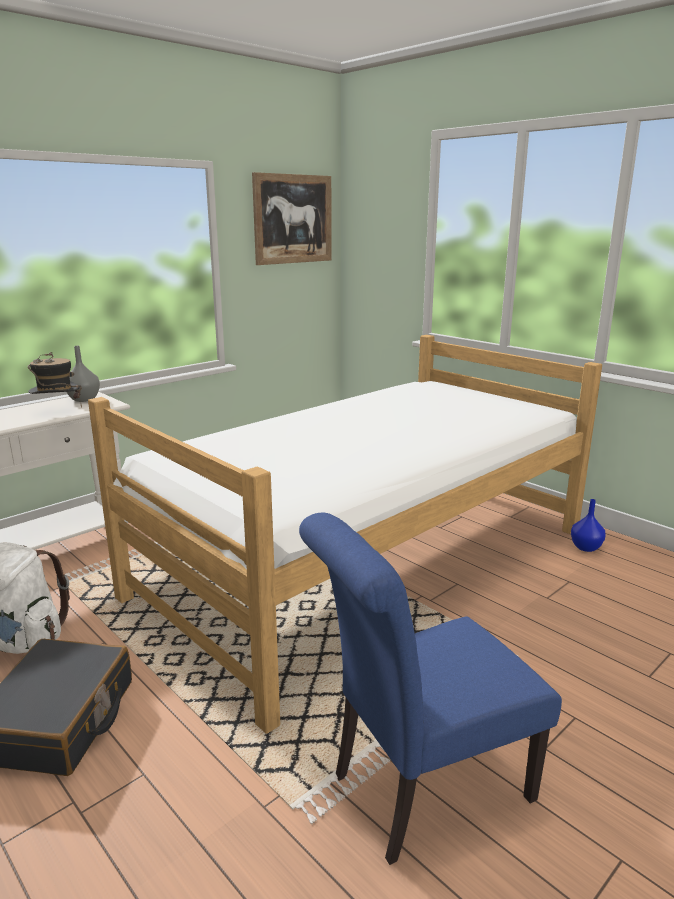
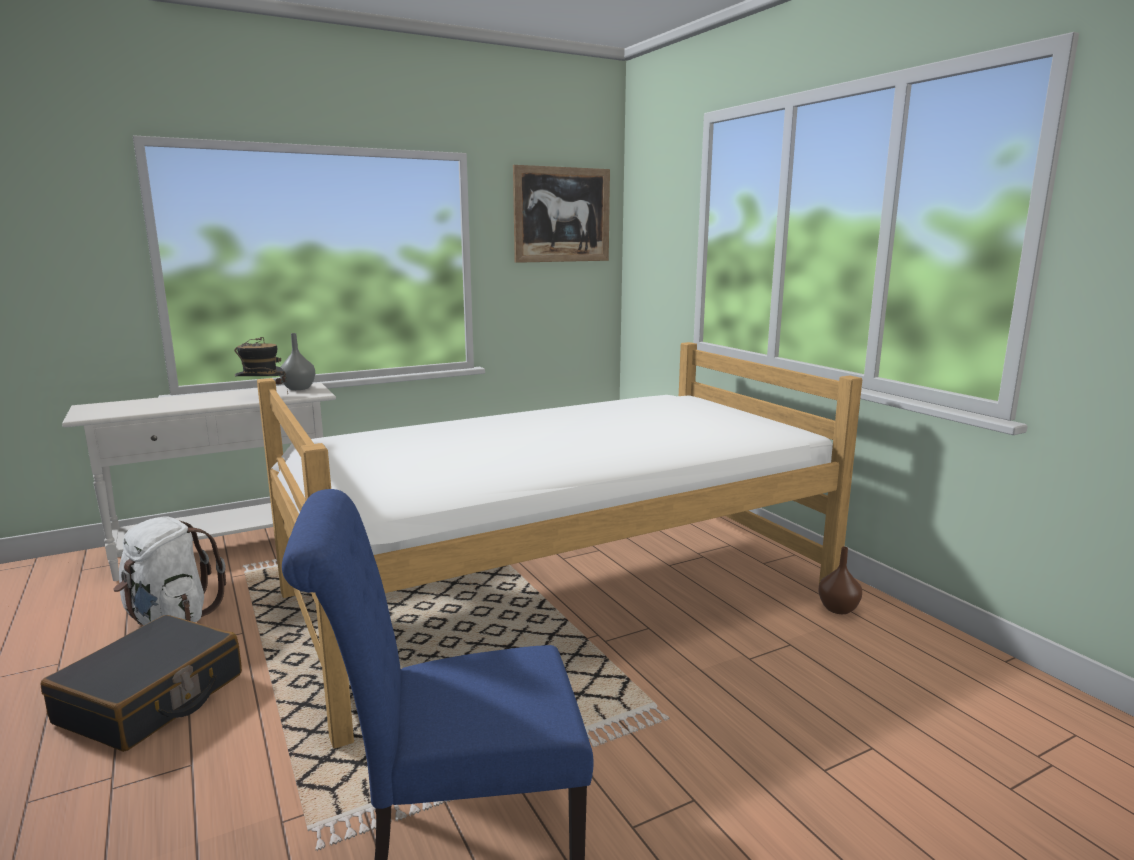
camera: 15 degrees right, 5 degrees down
(586, 547) = (839, 609): blue vase -> brown vase

